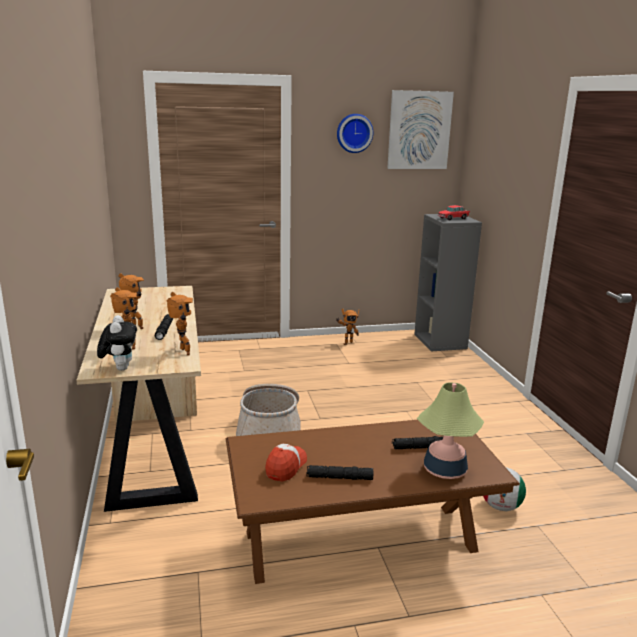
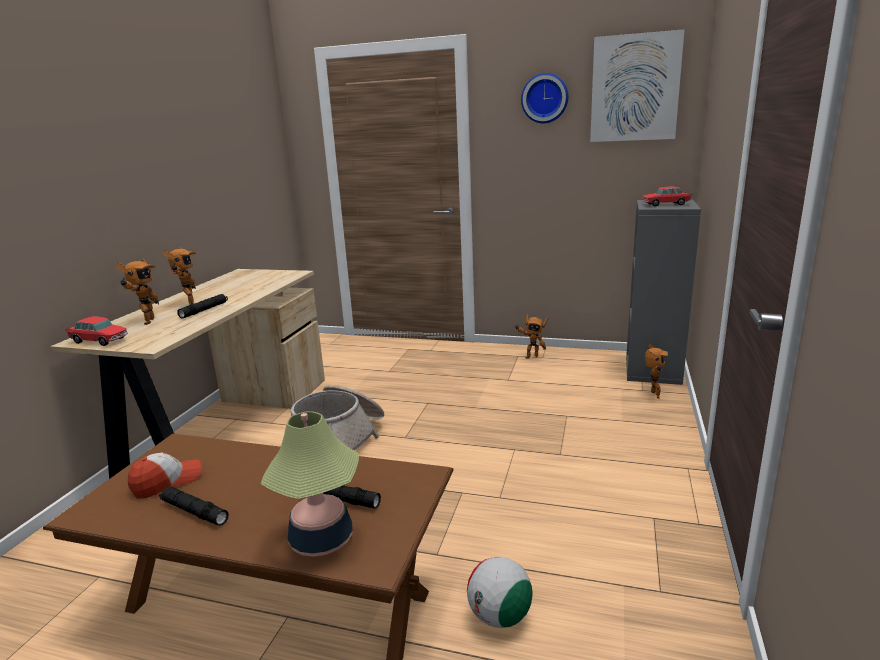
camera: 30 degrees right, 0 degrees up
(120, 368) = (99, 340): plush toy -> toy car
(182, 352) = (175, 333): toy robot -> toy robot (653, 395)

